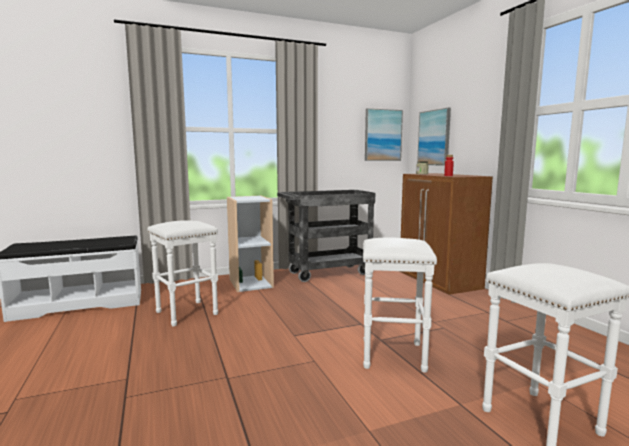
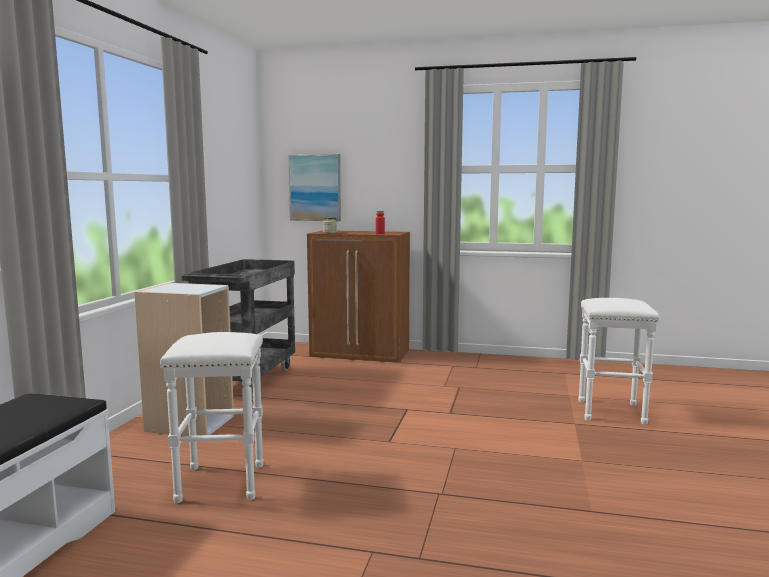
camera: 55 degrees left, 0 degrees up
(382, 135) = (246, 182): picture -> none
(394, 356) = (485, 418): white stool -> none

